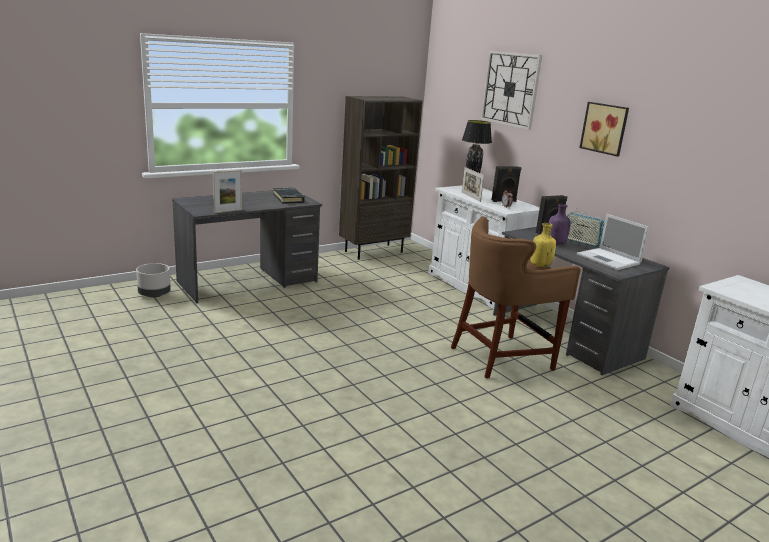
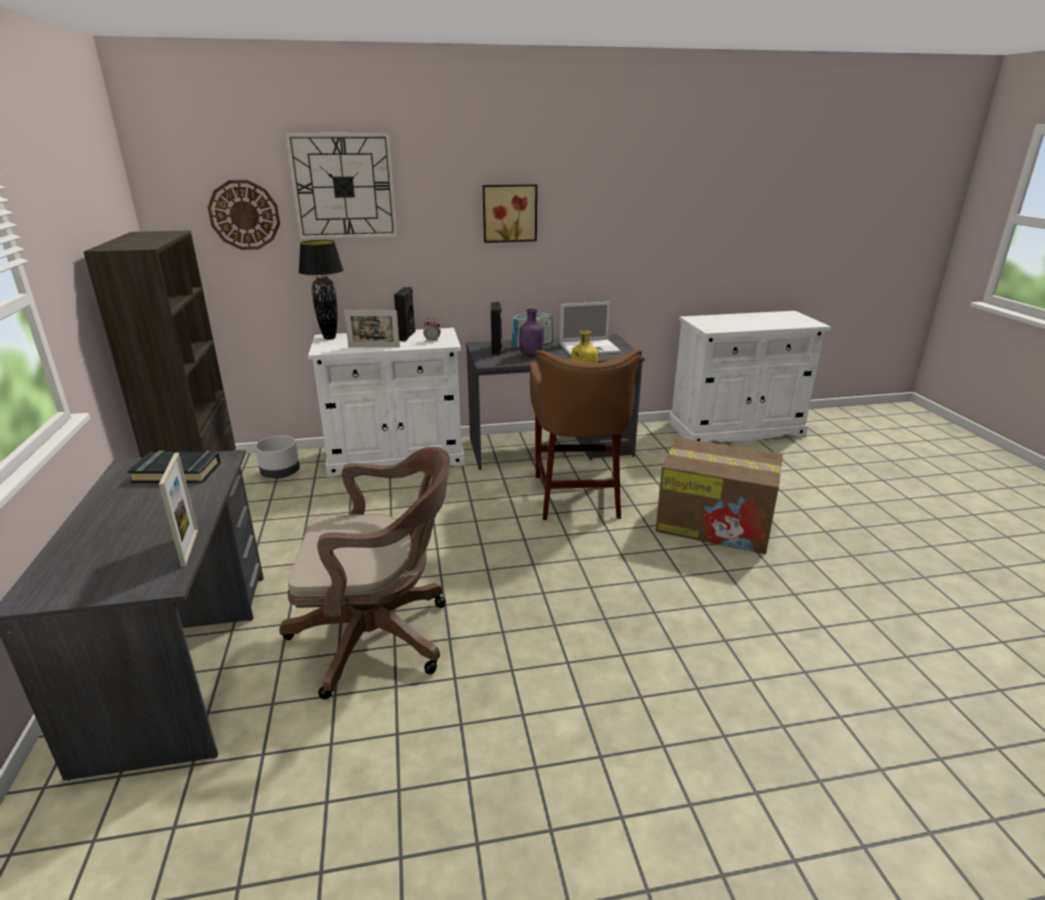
camera: 65 degrees left, 5 degrees up
(154, 294) = (100, 836): grey planter -> grey planter (280, 474)
(290, 319) = (380, 637): none -> brown office chair
(462, 99) = (244, 215): none -> wall clock
(526, 426) = (715, 524): none -> cardboard box

